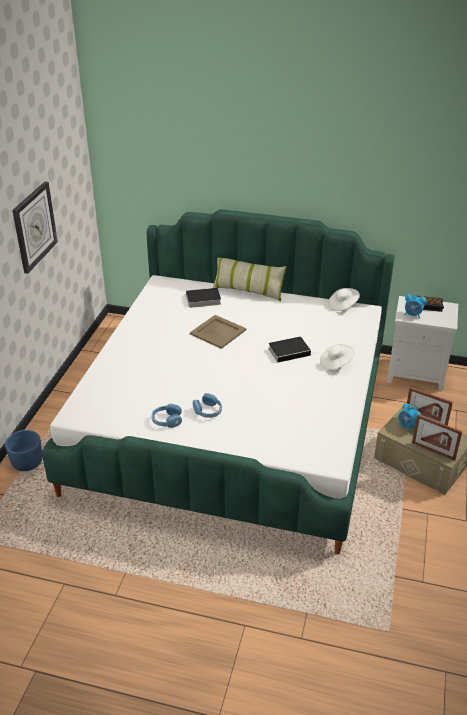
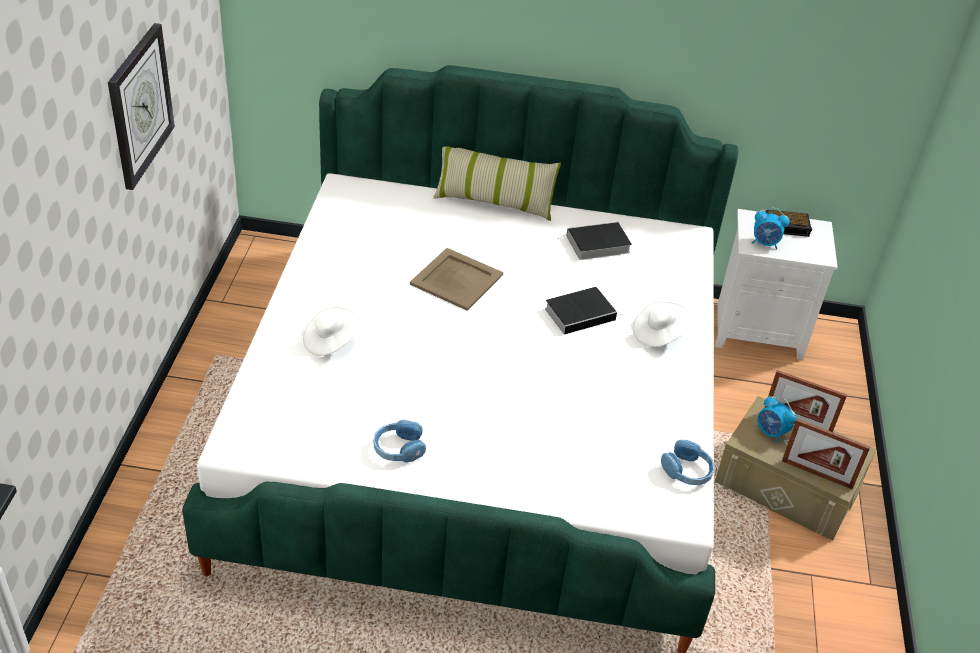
camera: 10 degrees left, 5 degrees up
(27, 463) = (141, 514): blue planter -> none
(202, 300) = (420, 220): book -> book (596, 245)
(208, 411) = (464, 428): blue headphones -> blue headphones (687, 471)
(342, 305) = (651, 227): white hat -> white hat (330, 341)

